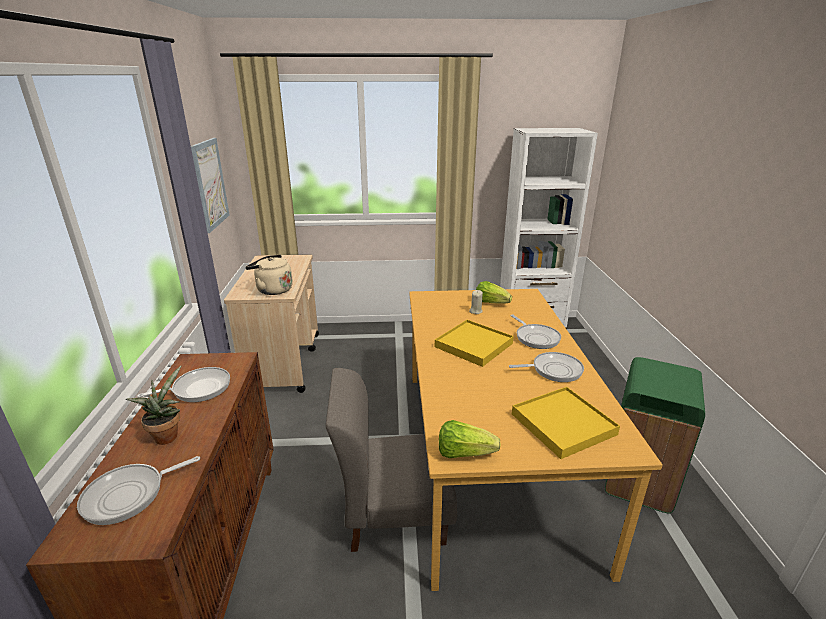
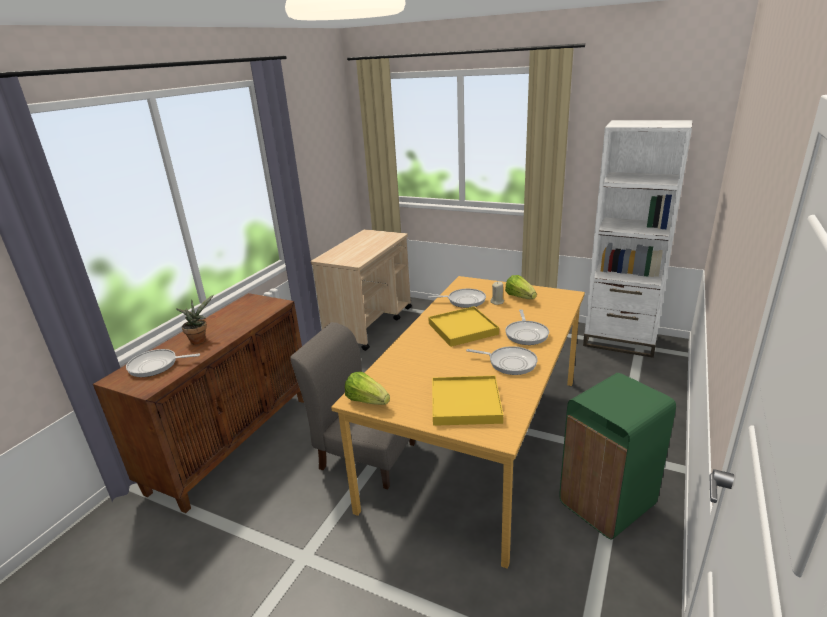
camera: 30 degrees right, 0 degrees up
(198, 389) = (238, 317): frying pan -> frying pan (464, 300)
(210, 184) = (325, 166): picture -> none
(272, 290) = (349, 258): beige kettle -> none

